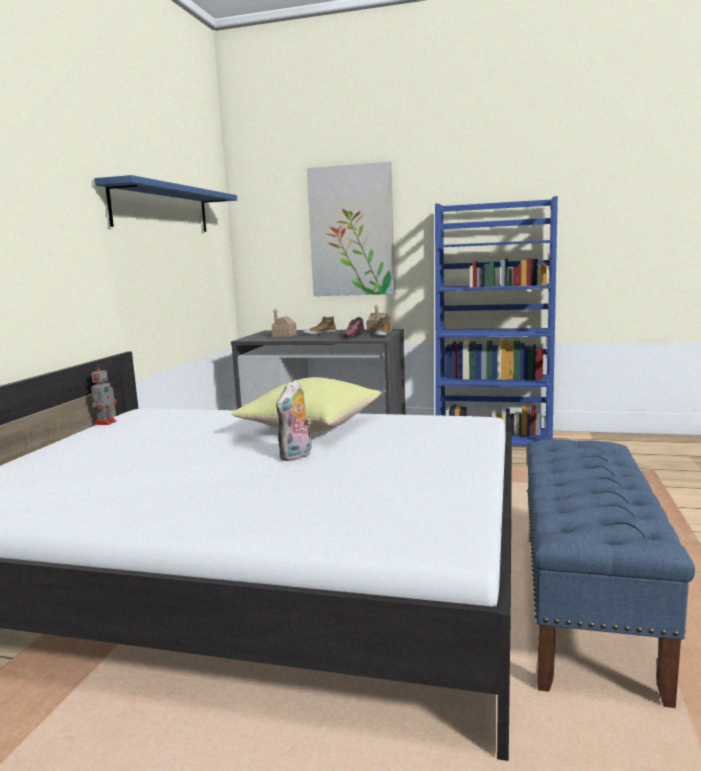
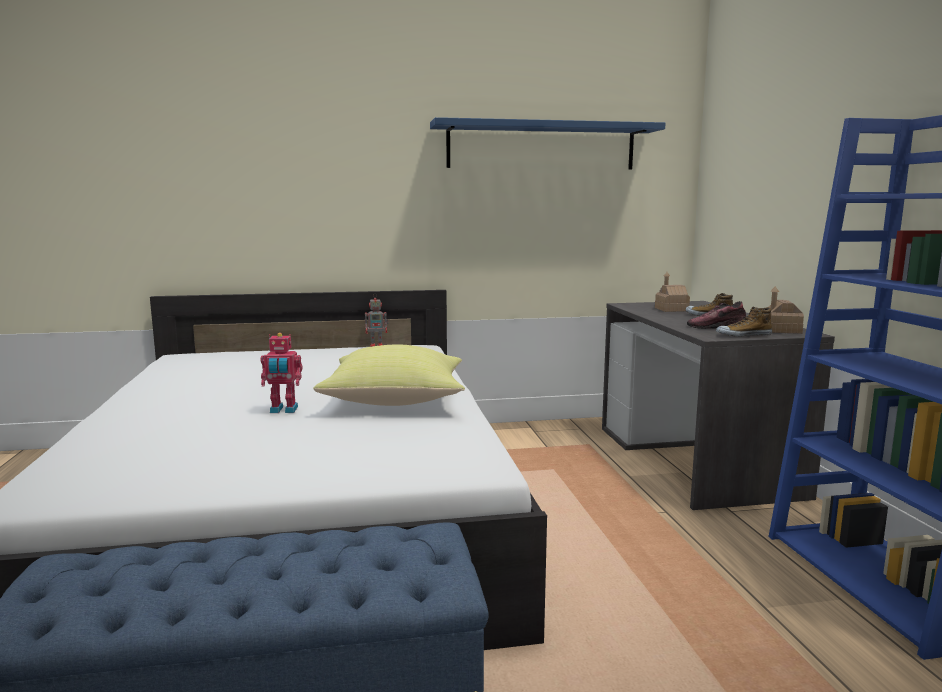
camera: 65 degrees right, 0 degrees up
(296, 456) = (283, 410): plush toy -> toy robot
(351, 231) = (800, 168): picture -> none

